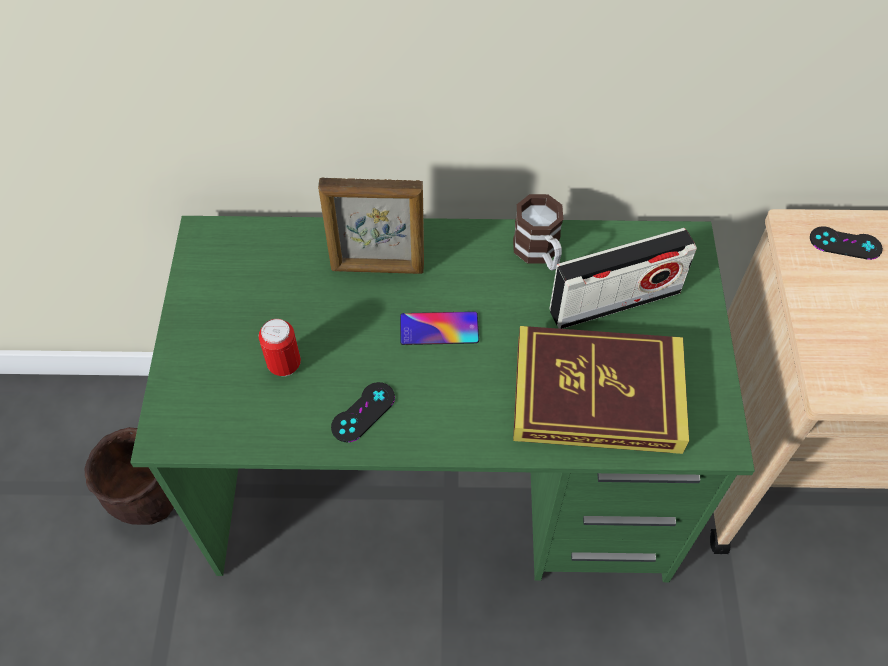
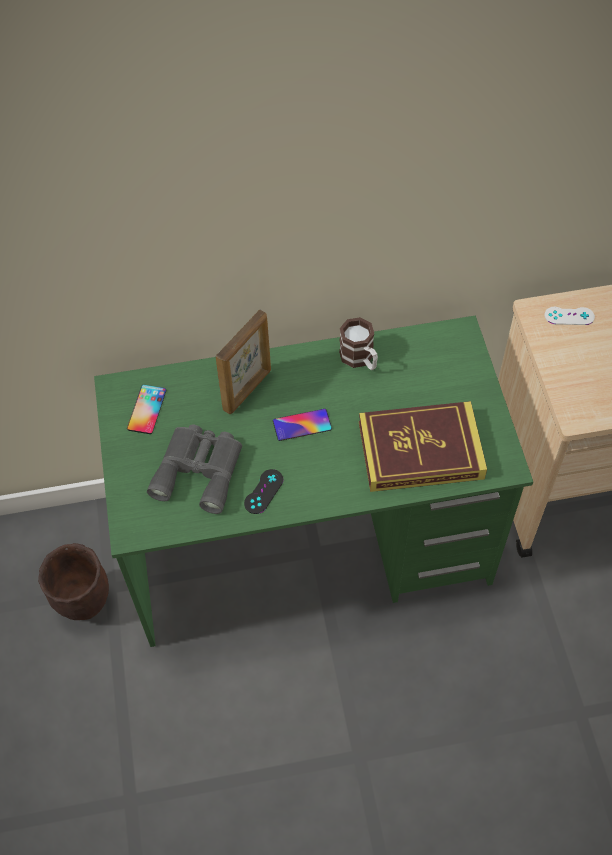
camera: 10 degrees left, 0 degrees up
(236, 271) = (147, 409): none -> phone
(284, 365) = (200, 469): can -> grey binoculars
(378, 268) = (248, 390): picture frame -> picture frame turned 45 degrees counterclockwise
(615, 301) = (419, 384): radio -> none
(845, 243) = (569, 316): black game controller -> white game controller

